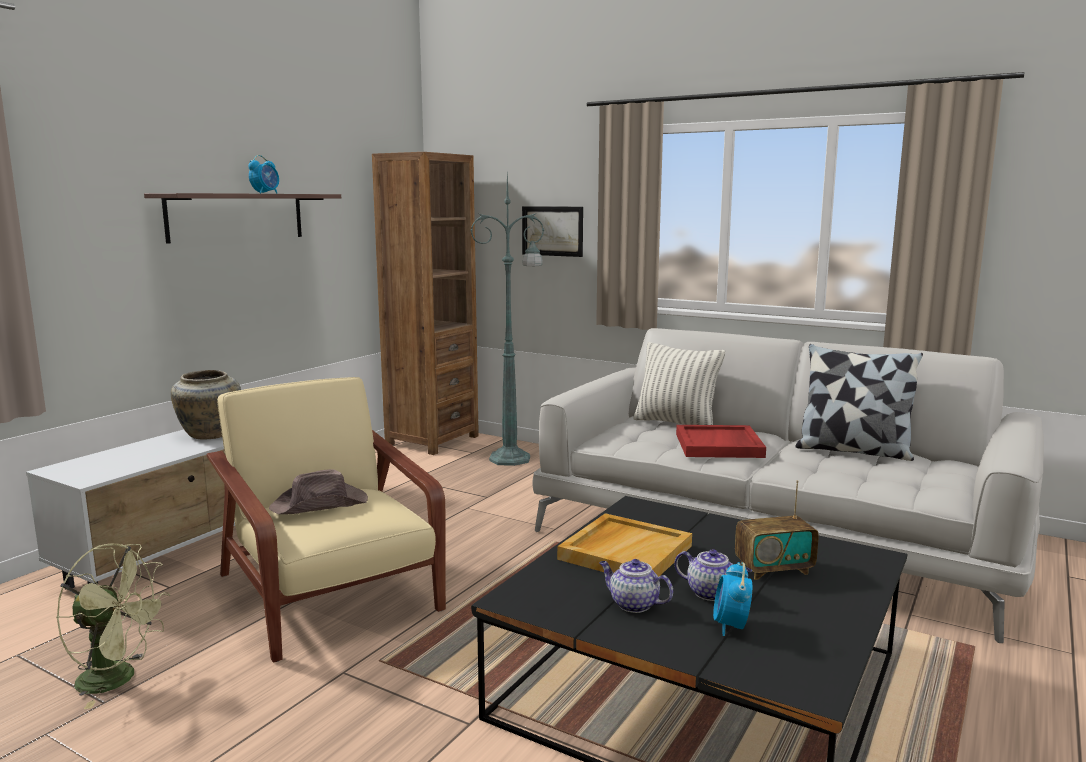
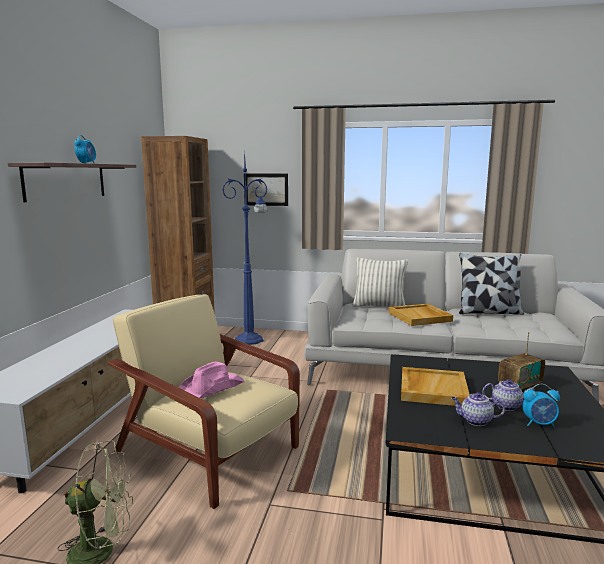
camera: 20 degrees left, 0 degrees up
(209, 435) = (79, 348): beige vase -> none
(320, 505) = (212, 388): brown hat -> pink hat
(512, 458) = (250, 340): green floor lamp -> blue floor lamp
(719, 445) = (420, 317): red tray -> beige tray
(731, 626) = (539, 424): alarm clock -> alarm clock turned 75 degrees counterclockwise

